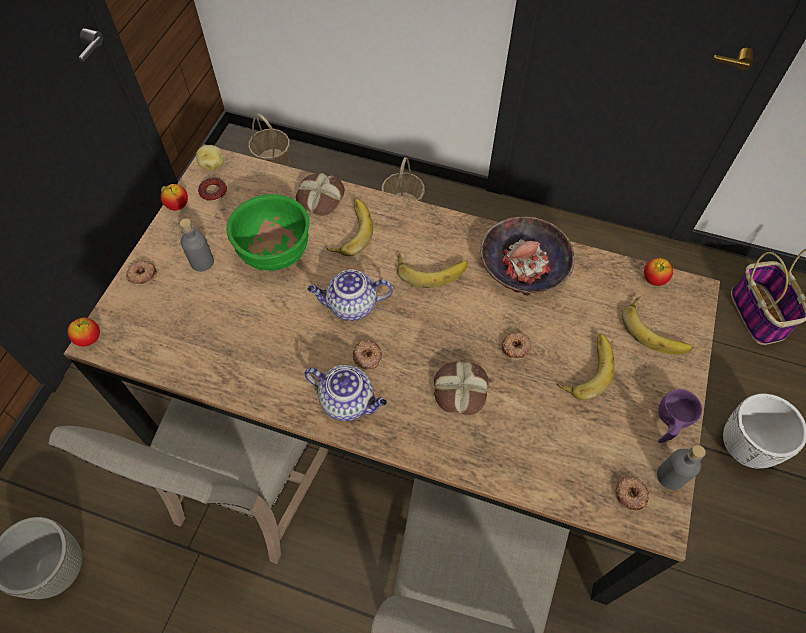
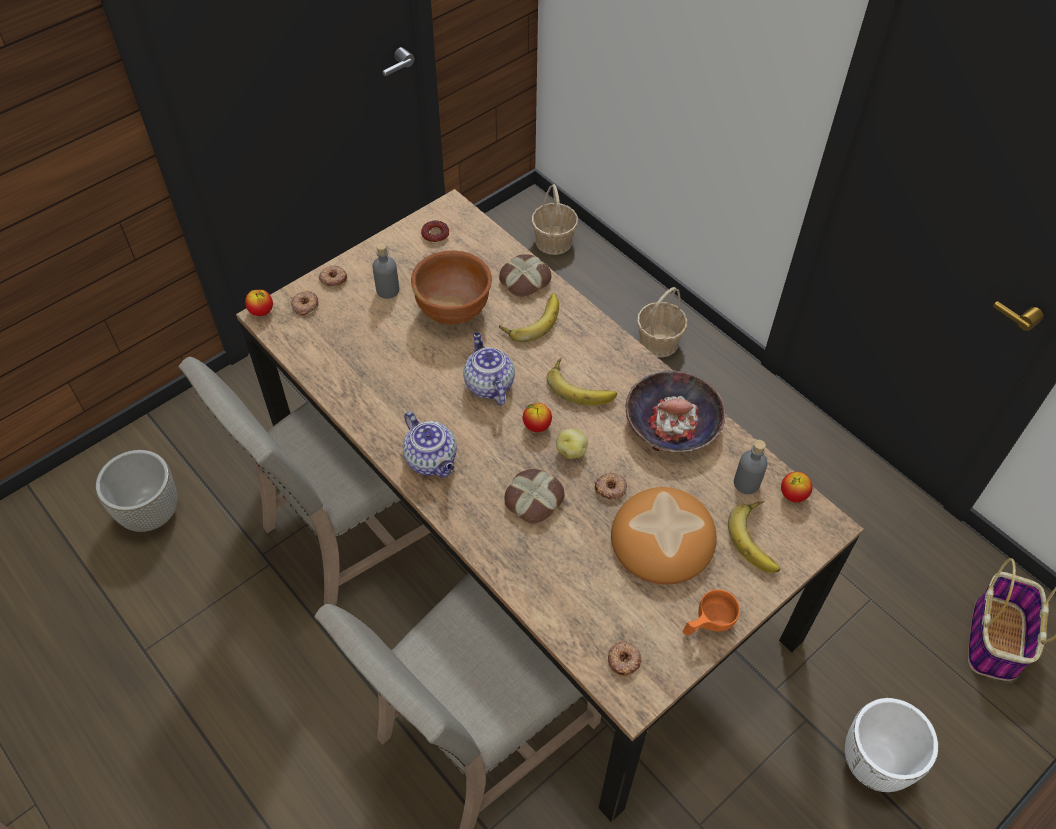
camera: 30 degrees right, 5 degrees down
(177, 206) = (398, 233): apple -> apple (537, 426)
(212, 165) = (450, 210): potato -> potato (571, 450)
(276, 253) = (454, 310): green bowl -> brown bowl
(351, 306) = (488, 384): teapot -> teapot turned 45 degrees clockwise
(367, 356) = (473, 432): donut -> donut (305, 305)
(585, 368) = (663, 538): banana -> bread
(669, 423) = (707, 623): purple cup -> orange cup
(670, 476) = (673, 666): grey bottle -> grey bottle (746, 483)

